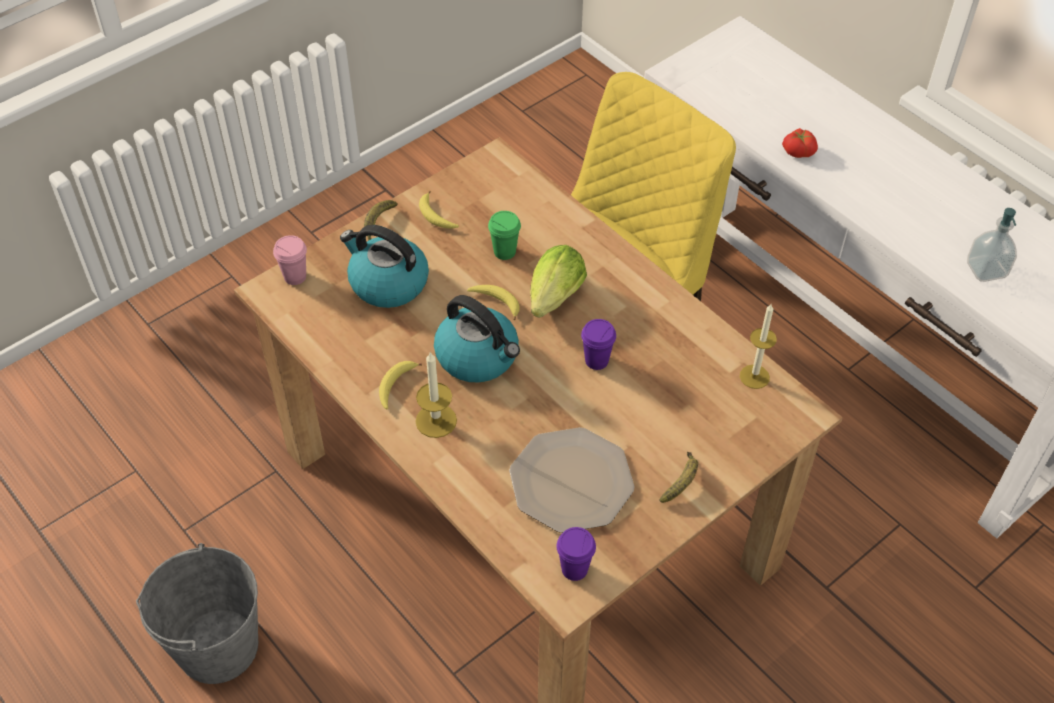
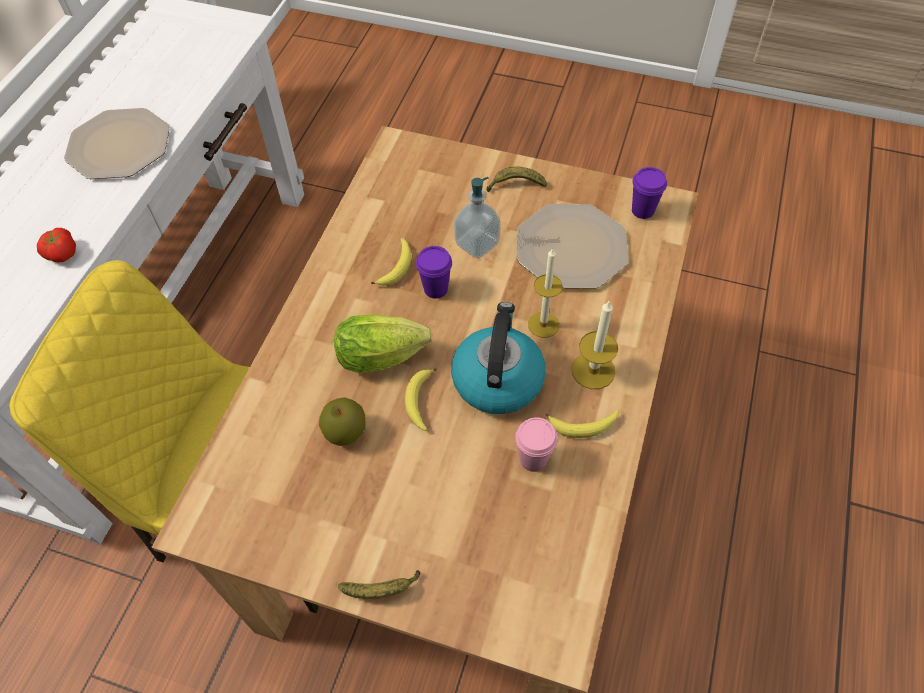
camera: 120 degrees left, 5 degrees up
(217, 646) = (763, 640): grey bucket -> none
(295, 277) = (520, 629): pink cup -> pink cup (533, 459)
(387, 283) = (462, 520): kettle -> none
(436, 216) = (330, 533): banana -> banana (396, 267)
(504, 252) = (345, 432): green cup -> apple
(754, 376) = (378, 184): candle -> candle (543, 324)
(923, 215) = (118, 145): none -> plate
(986, 270) = (170, 94): soap dispenser -> soap dispenser (477, 243)

